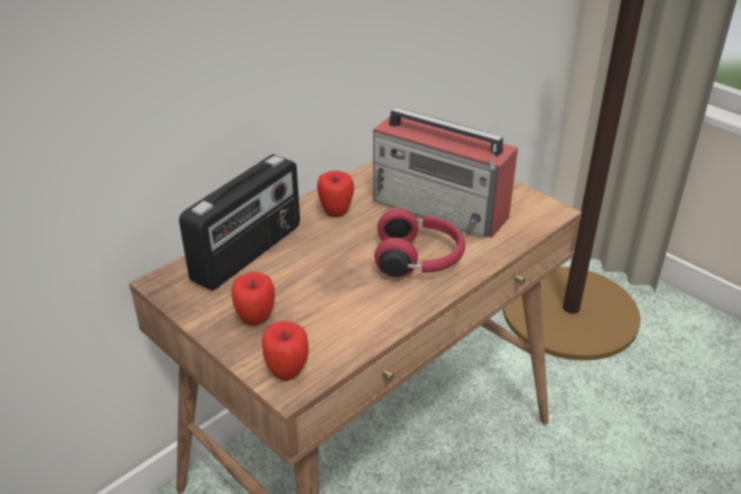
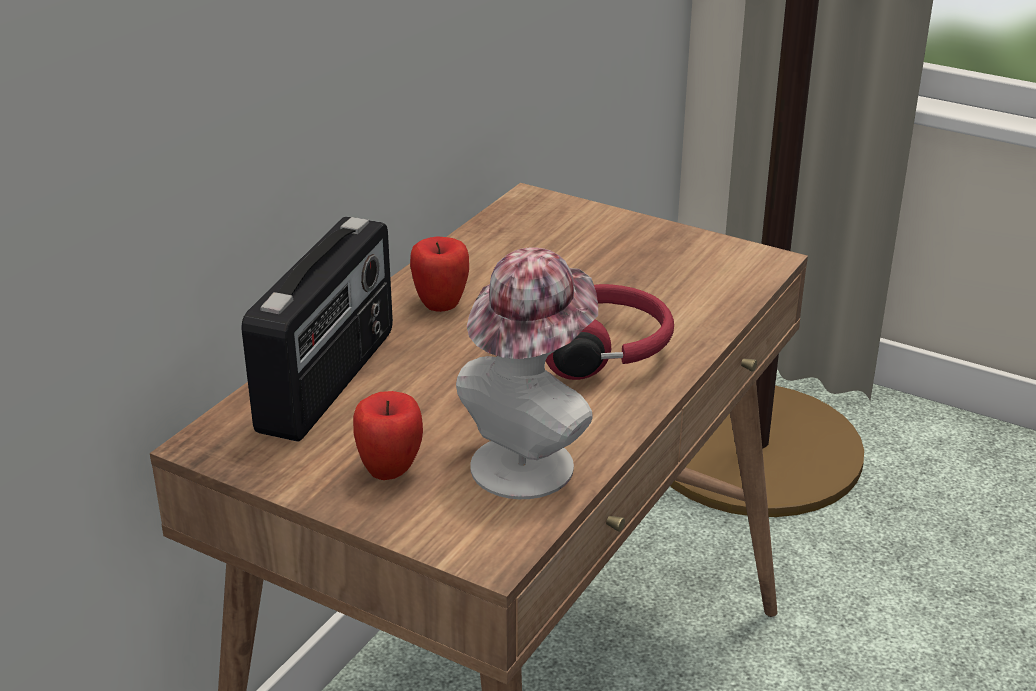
camera: 15 degrees left, 5 degrees down
(287, 372) = (477, 534): apple -> none
(342, 327) = (530, 459): none -> hat
(441, 208) = (600, 278): radio -> none

